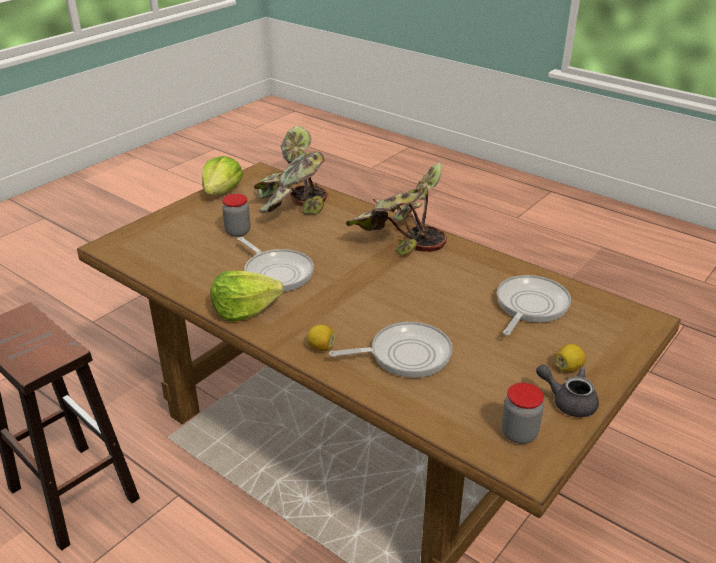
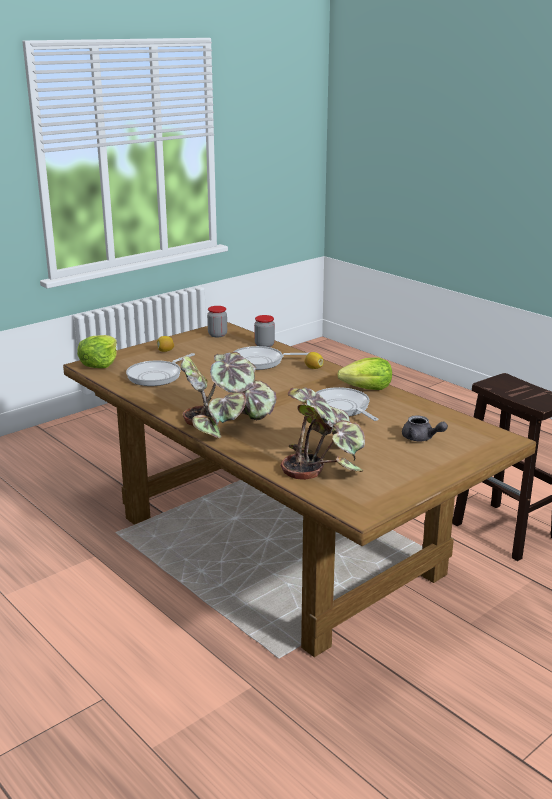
camera: 170 degrees left, 10 degrees down
(222, 191) = (406, 488): lettuce -> lettuce (99, 363)
(238, 232) = (380, 442): jar -> jar (264, 345)
(568, 401) = (180, 341): grey teapot -> grey teapot (421, 438)

